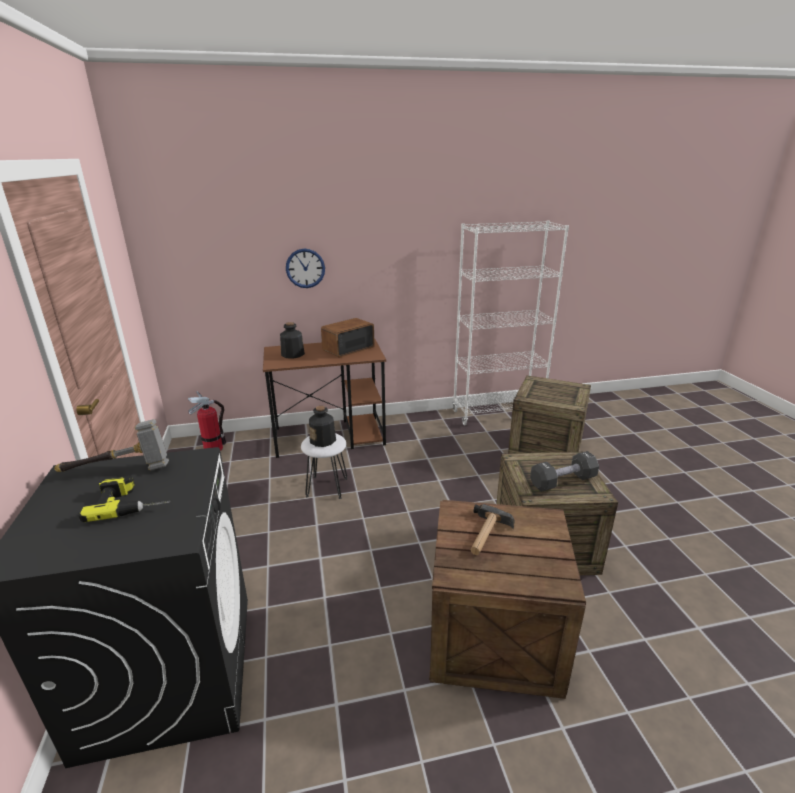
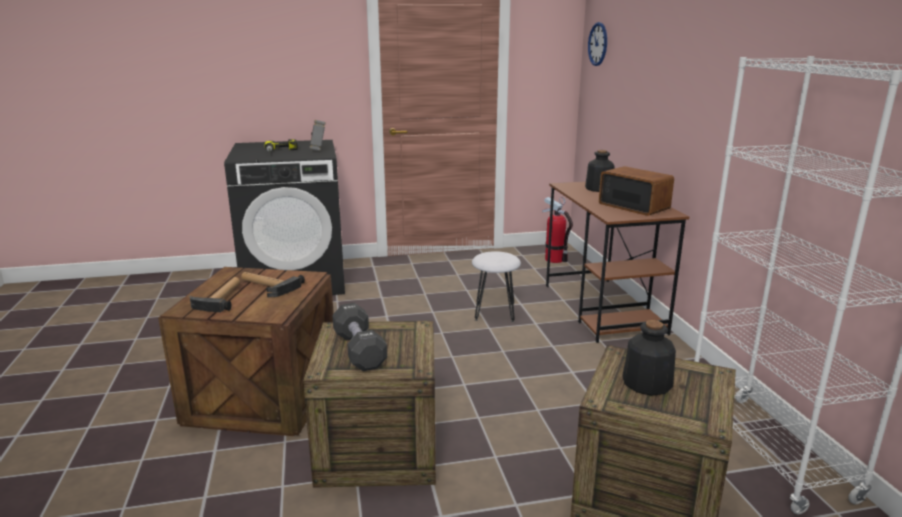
camera: 90 degrees right, 5 degrees down
(305, 268) = (658, 96): wall clock -> wall clock (598, 44)
(323, 440) = (495, 257): bottle -> bottle (647, 383)
(525, 562) = (221, 298): none -> hammer

